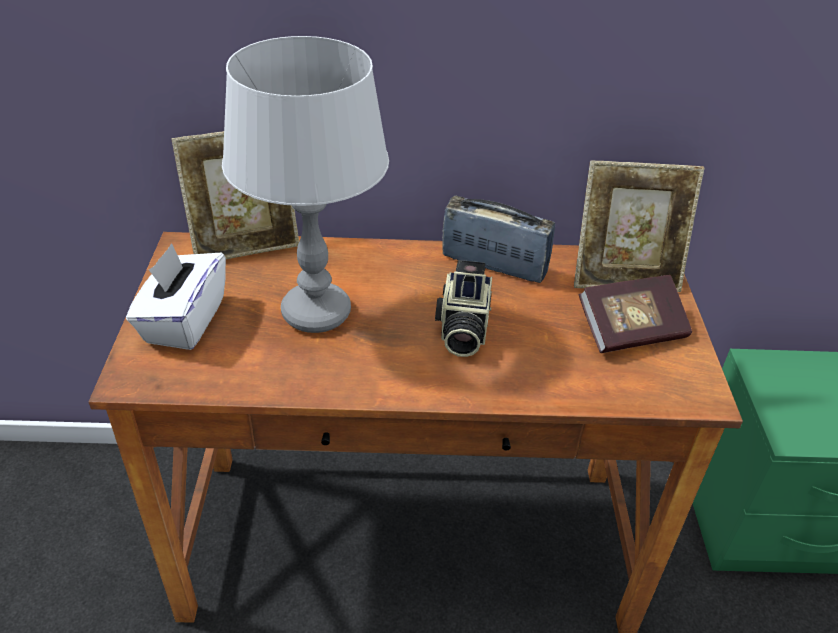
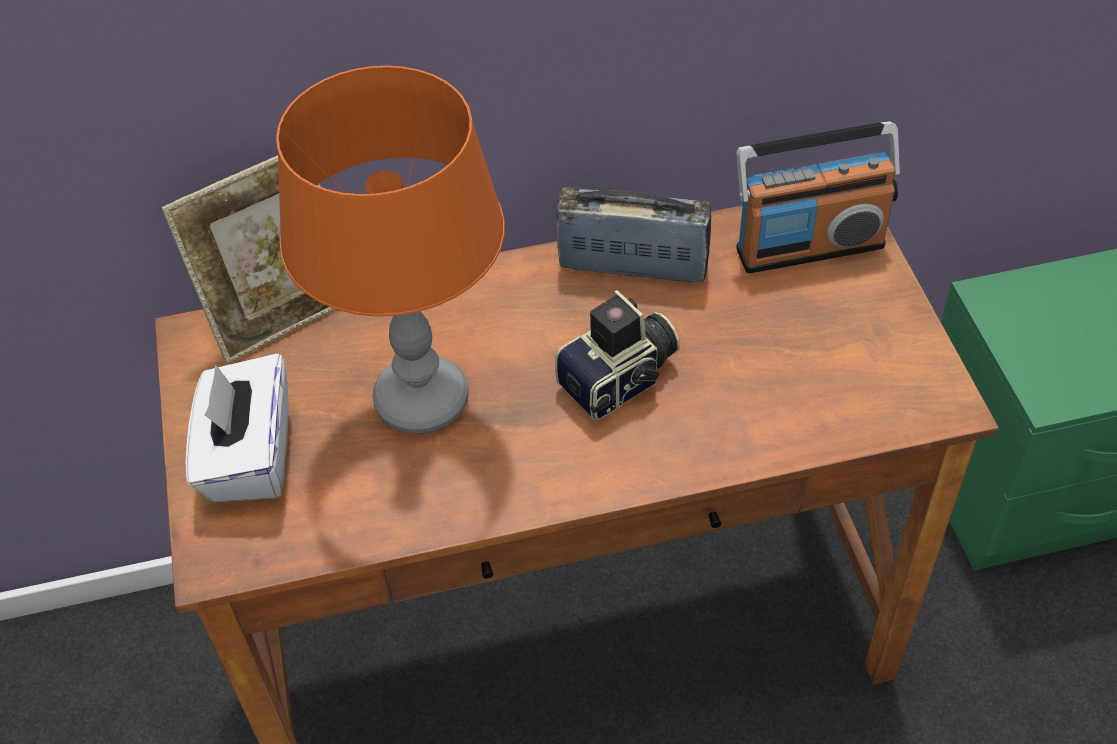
camera: 10 degrees left, 10 degrees up
(316, 312) = (421, 400): grey table lamp -> orange table lamp
(461, 330) = (621, 381): camera -> camera turned 120 degrees counterclockwise
(624, 277) = (809, 246): picture frame -> radio
(630, 331) = (836, 329): book -> none

